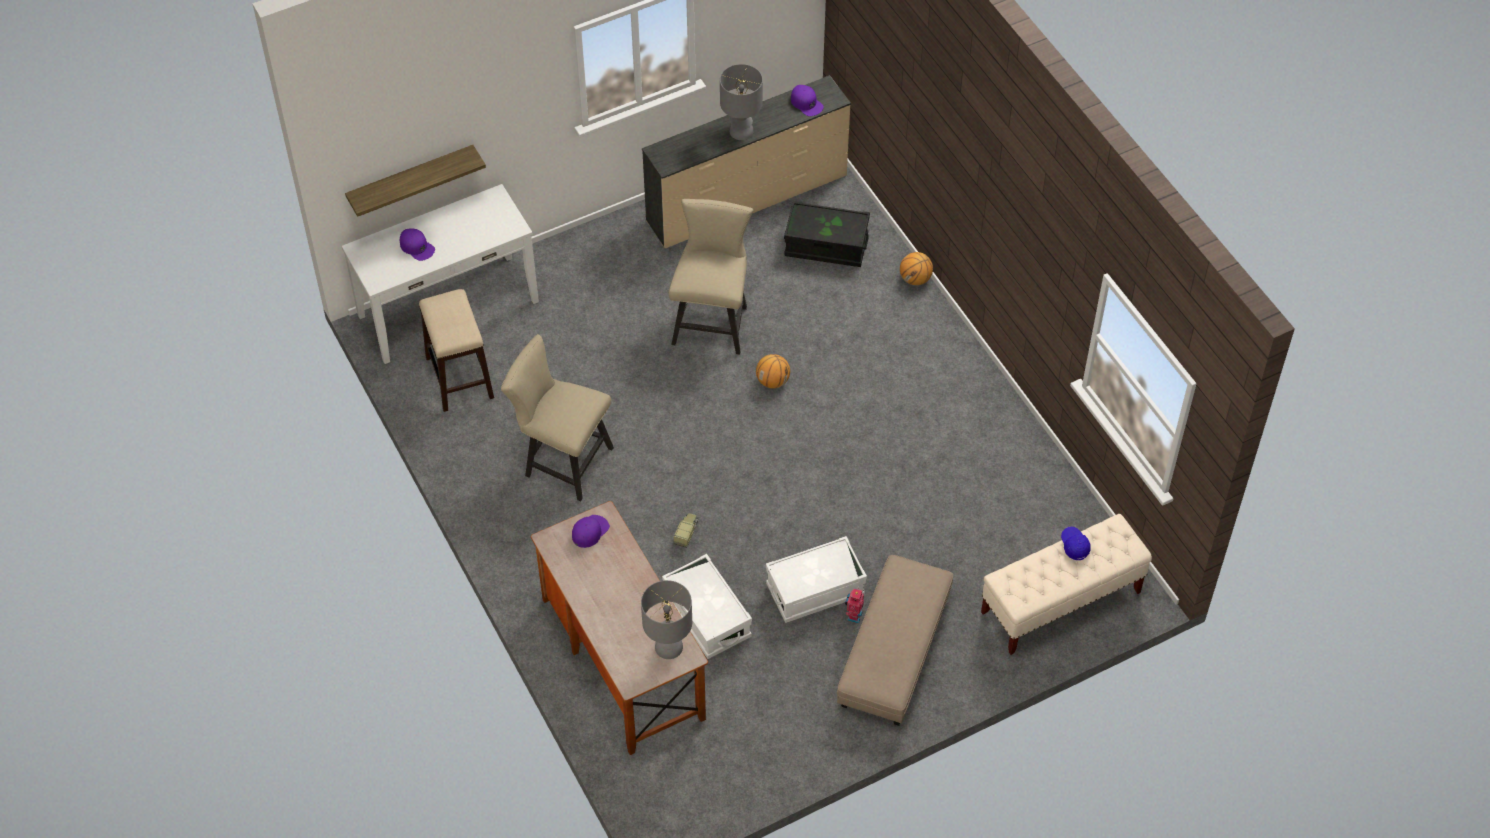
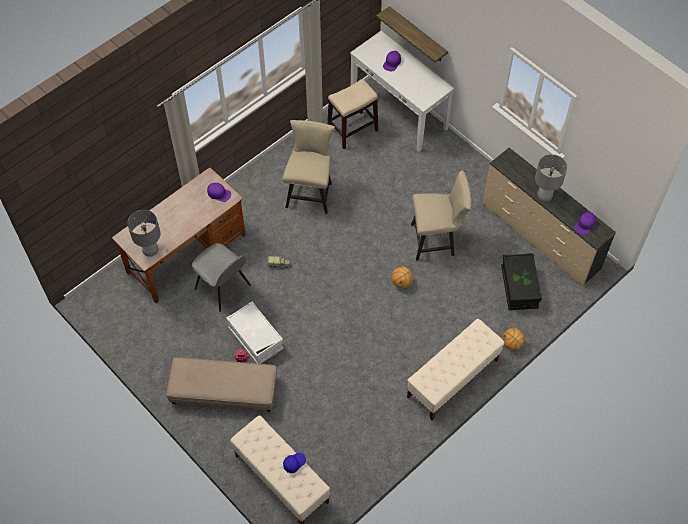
camera: 75 degrees right, 5 degrees up
(707, 617) = (223, 288): white storage box -> grey chair
(952, 360) = (452, 379): none -> beige bench

